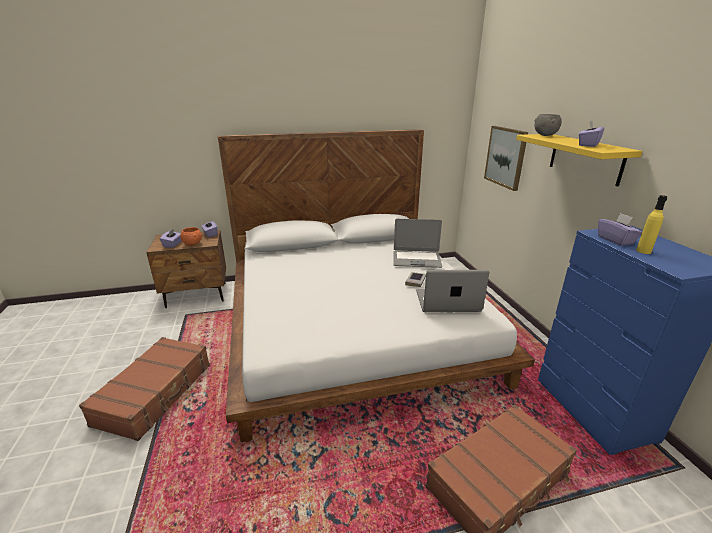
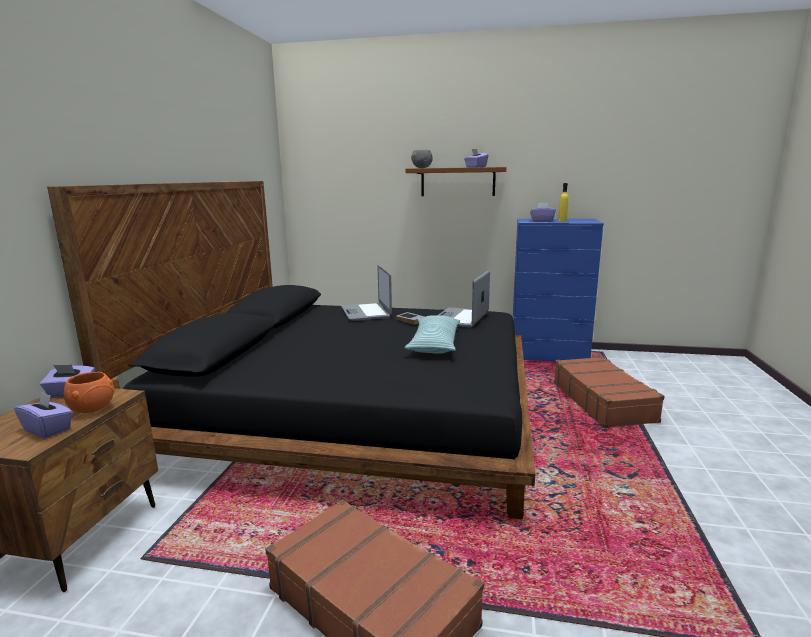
camera: 65 degrees left, 10 degrees down
(352, 324) = (357, 411): white bed -> black bed
(365, 305) = (434, 344): none -> pillow
(416, 260) = (366, 312): laptop -> laptop turned 135 degrees clockwise
(506, 157) = (357, 200): picture -> none
(585, 158) = (457, 182): yellow shelf -> brown shelf

